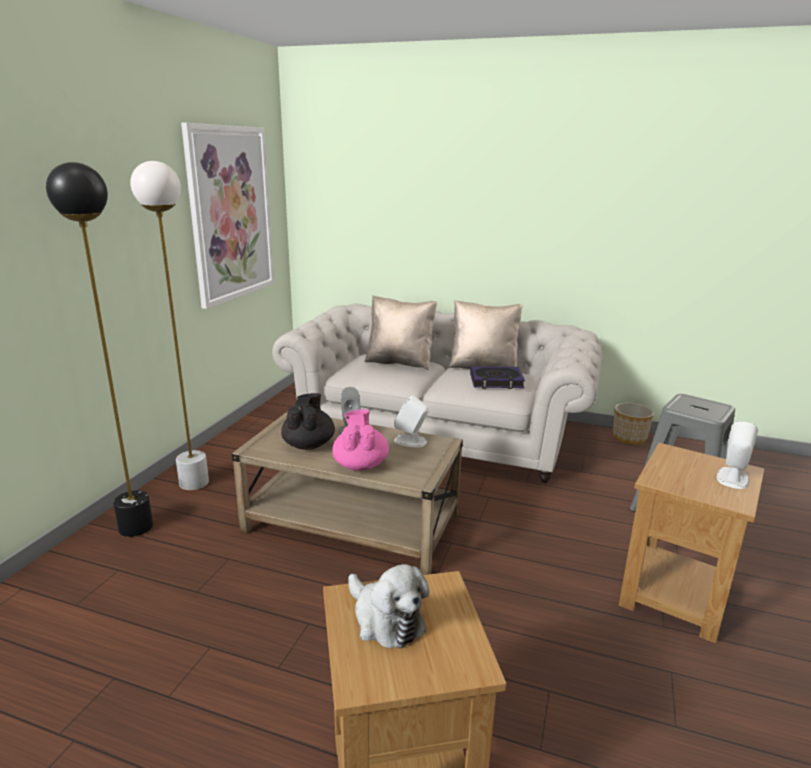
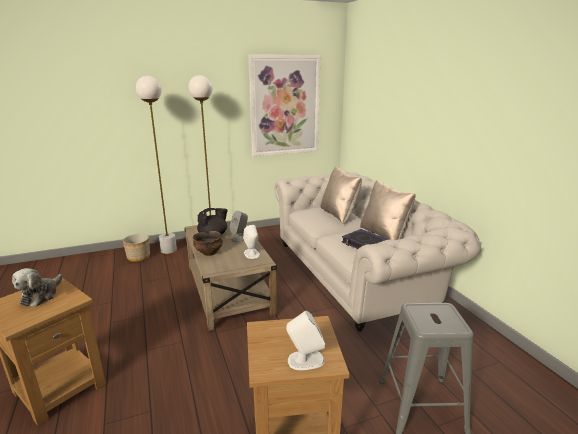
camera: 50 degrees right, 0 degrees up
(136, 527) = (168, 250): black floor lamp -> white floor lamp
(360, 465) = (209, 253): pink teapot -> bowl
(629, 438) = (493, 344): planter -> planter (139, 257)

